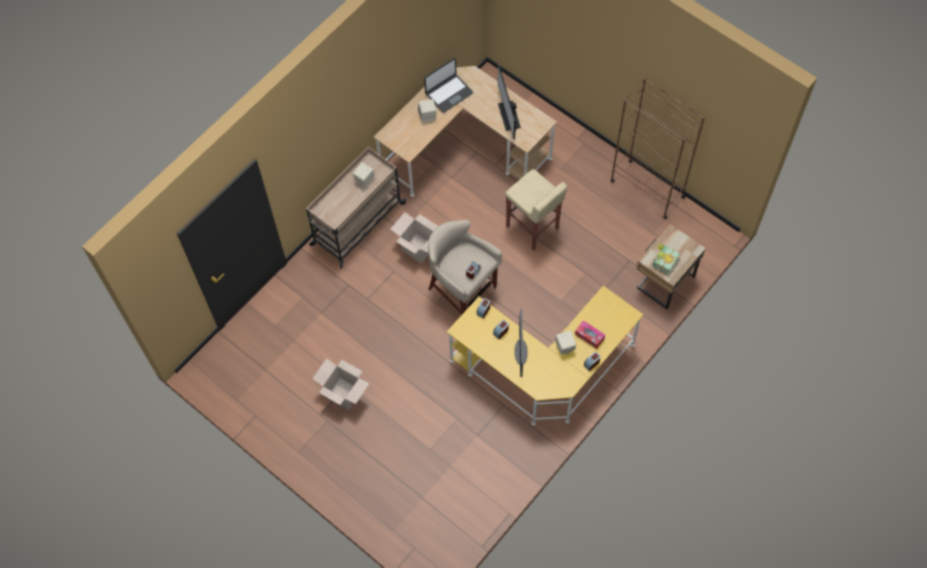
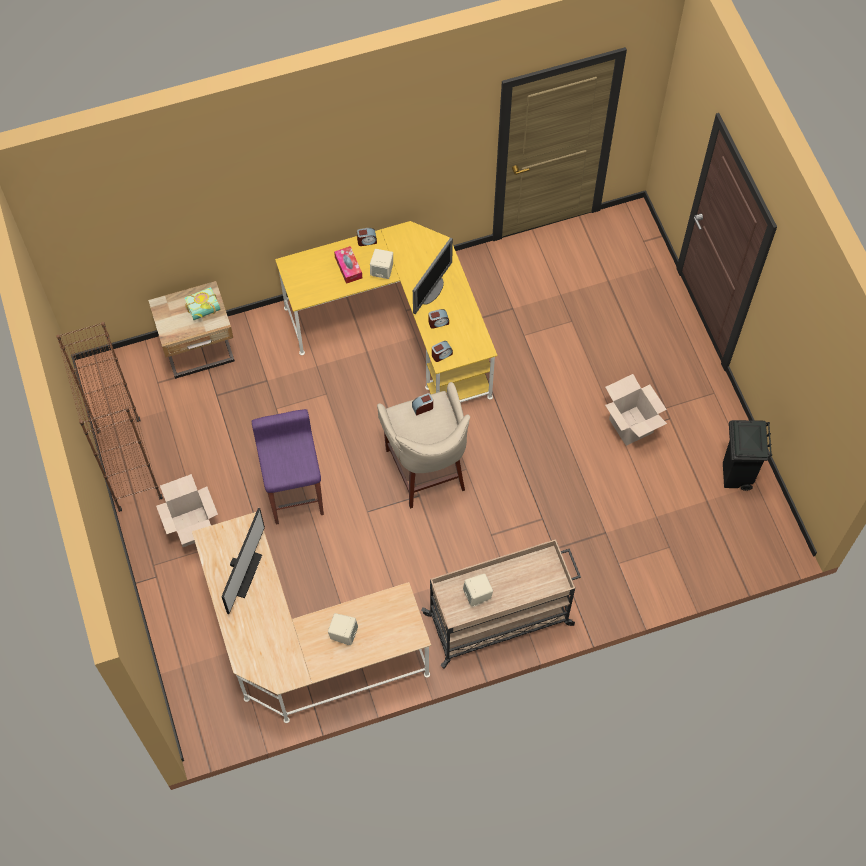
camera: 150 degrees left, 0 degrees up
(253, 398) = (736, 476): none -> black trash can
(418, 248) = (444, 546): cardboard box -> cardboard box (192, 527)
(448, 93) = (295, 651): laptop -> none
(532, 228) = (295, 494): beige stool -> purple stool

